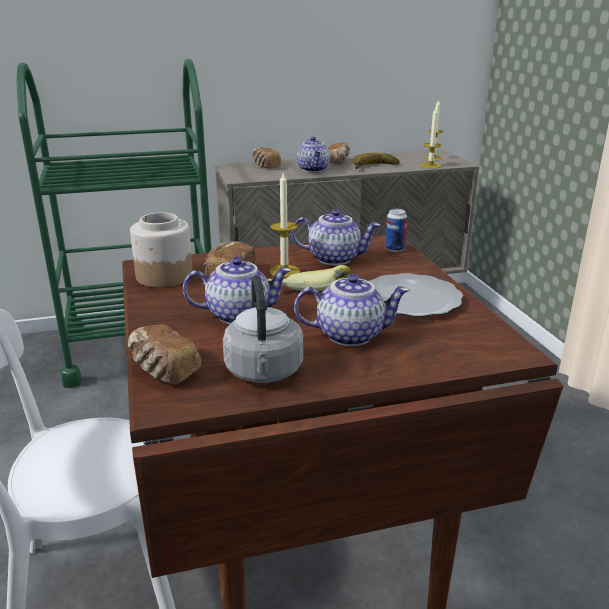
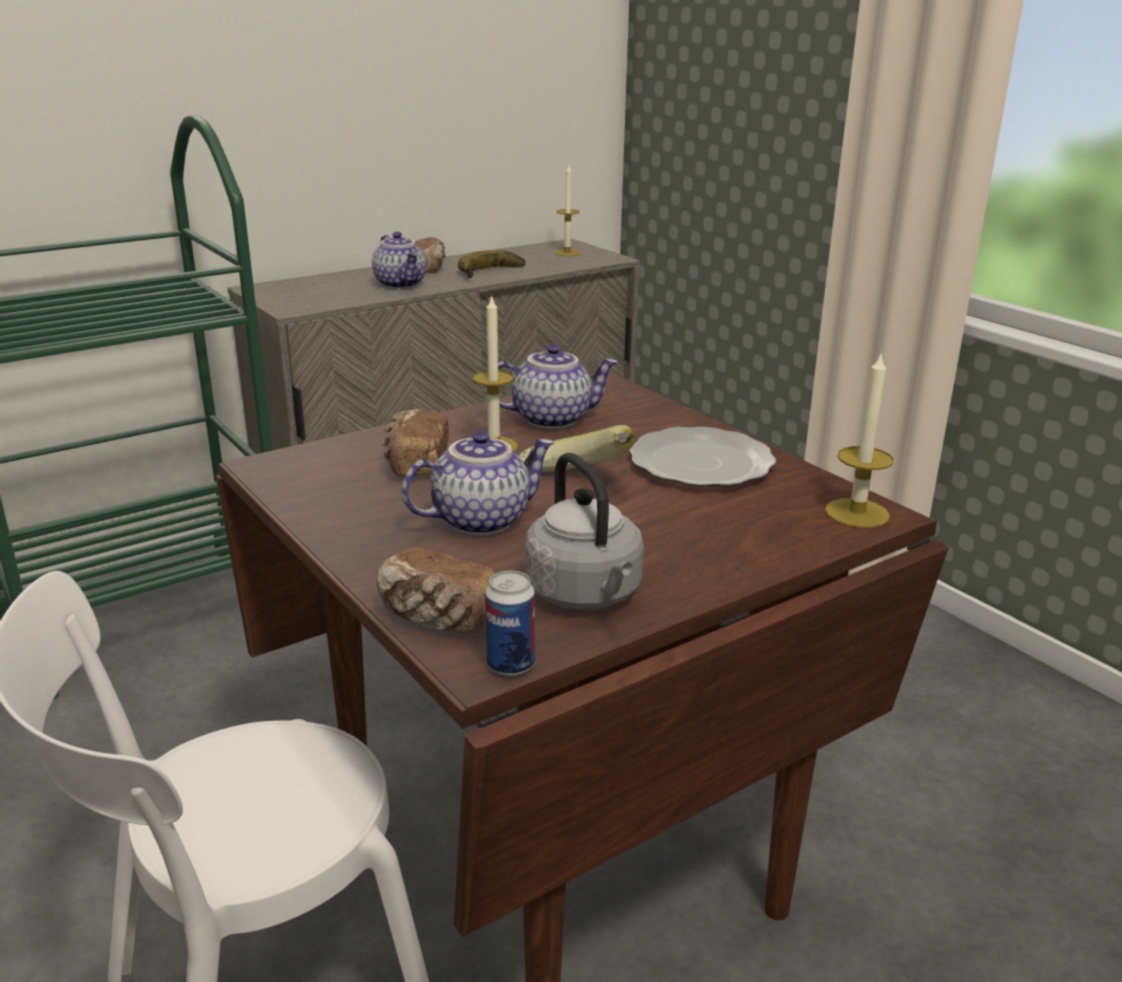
camera: 20 degrees left, 0 degrees up
(164, 276) = (313, 479): jar -> none
(265, 166) = (318, 284): bread -> none
(350, 335) = (660, 523): teapot -> none
(394, 249) = (625, 395): can -> can (510, 665)
(430, 165) = (572, 265): candle -> candle (857, 513)

